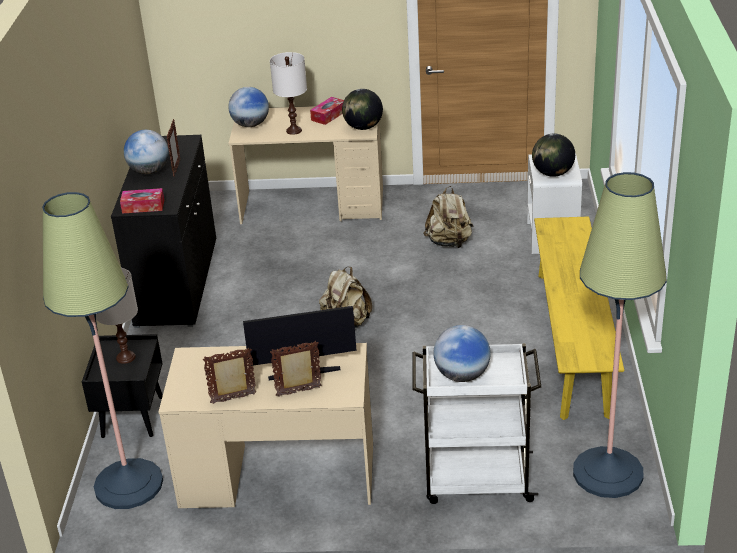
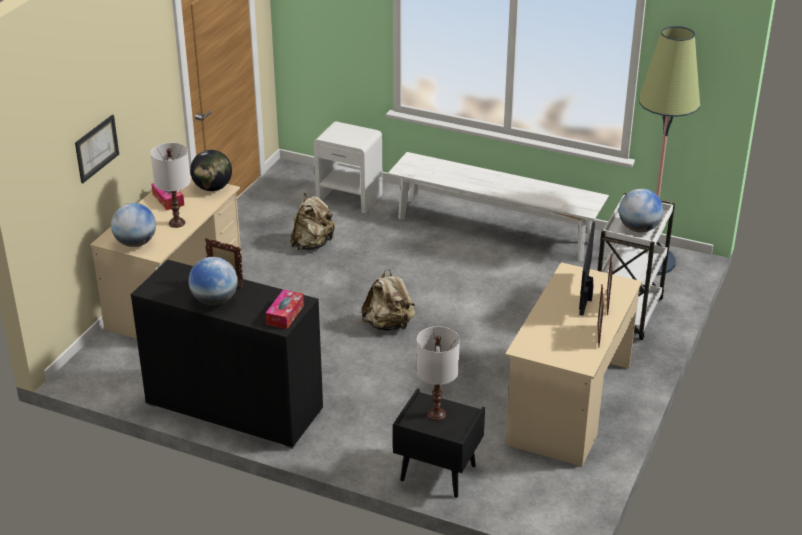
camera: 70 degrees left, 0 degrees up
(128, 484) = (534, 491): floor lamp -> none
(260, 31) = (96, 148): none -> picture
(552, 173) = (358, 138): globe -> none
(572, 341) = (494, 230): yellow bench -> white bench

